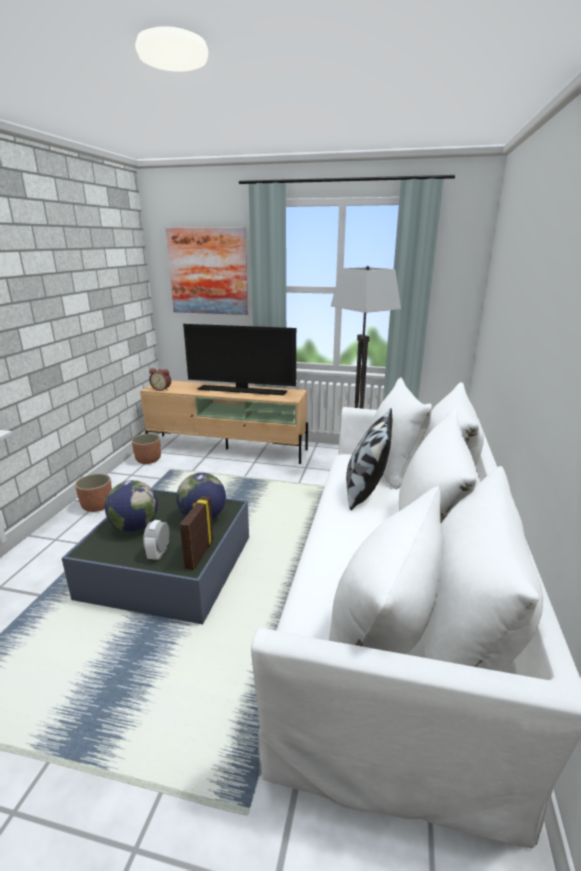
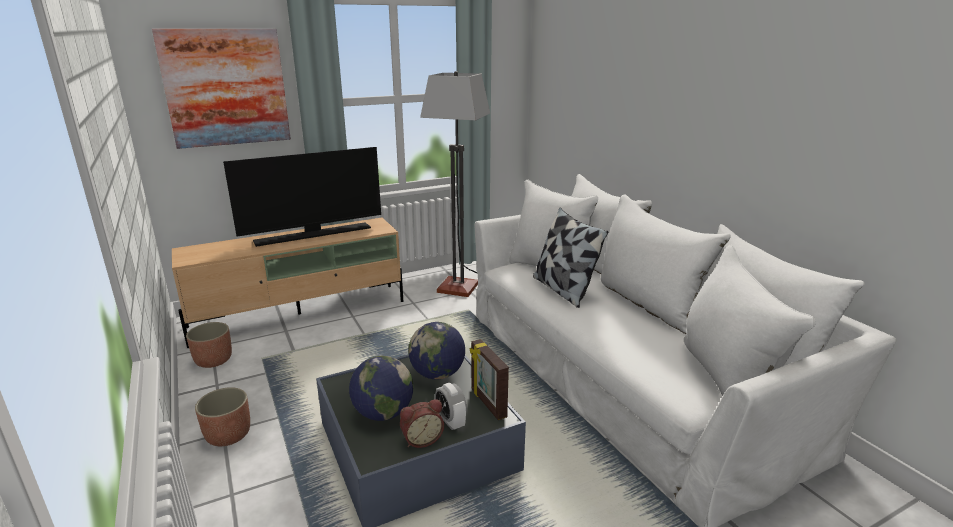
camera: 40 degrees left, 0 degrees up
(162, 389) = (202, 258): alarm clock -> alarm clock (421, 439)

